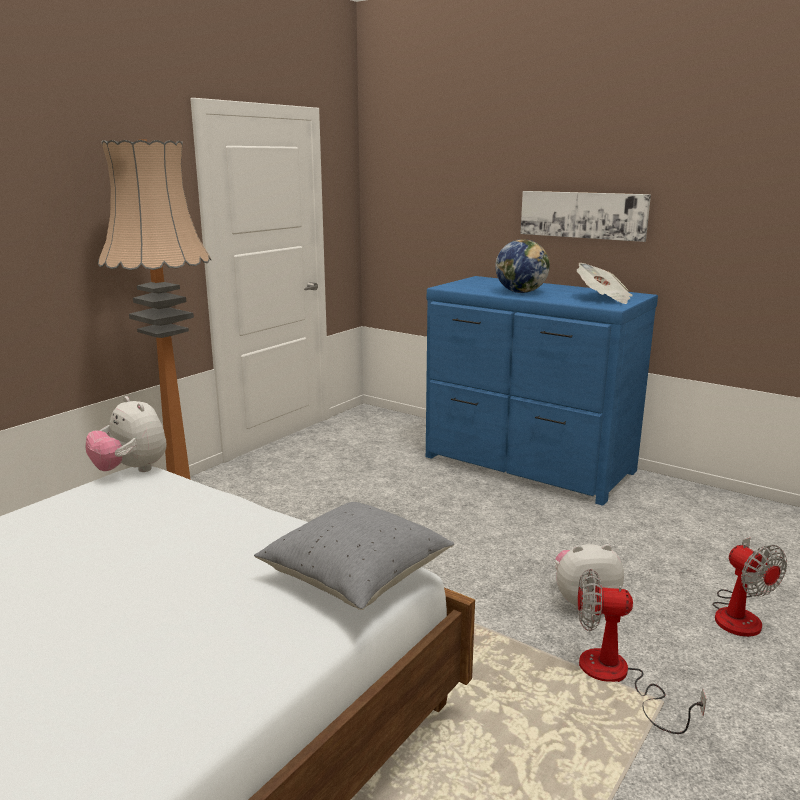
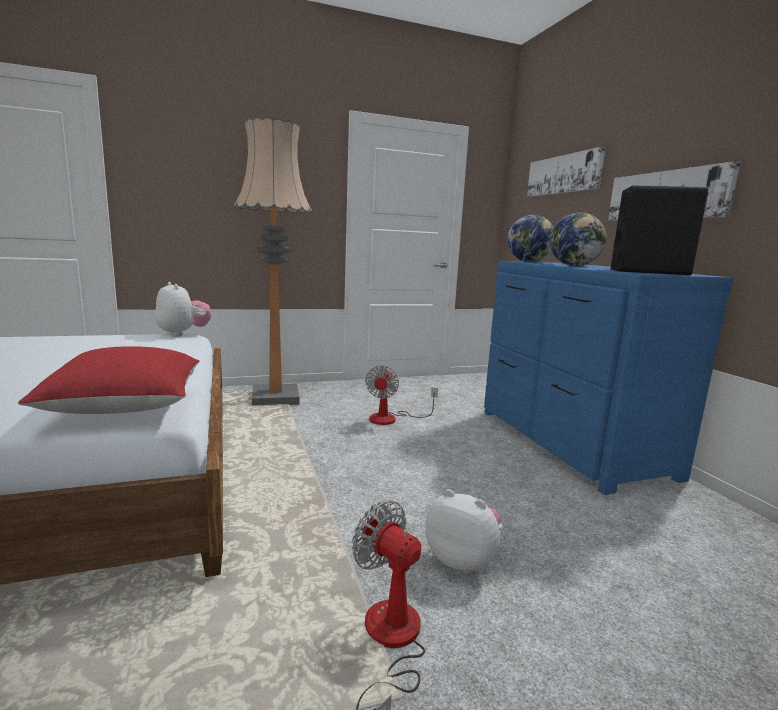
camera: 35 degrees right, 5 degrees down
(131, 470) = (183, 334): plush toy -> plush toy turned 150 degrees clockwise
(356, 577) = (125, 406): grey pillow -> red pillow
(450, 176) = (564, 174): none -> picture
(456, 285) = (528, 261): none -> globe
(603, 299) = (649, 272): newspaper -> black speaker
(739, 614) = (640, 664): fan -> fan (391, 418)

